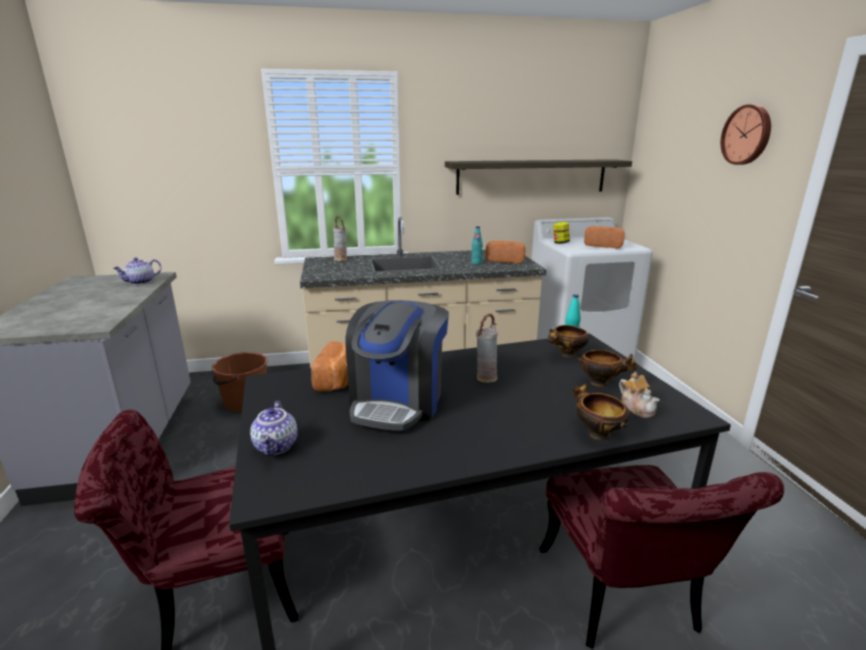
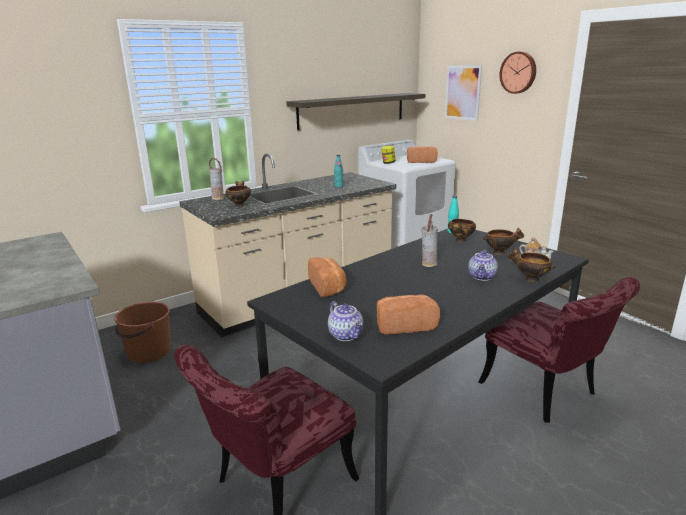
camera: 25 degrees left, 0 degrees up
(141, 282) = (42, 245): teapot -> teapot (482, 277)
(348, 269) = (239, 205): none -> bowl
(398, 401) = (390, 290): coffee machine -> none
(506, 260) = (358, 181): bread -> bread (404, 325)
(677, 161) = (463, 92): none -> picture

